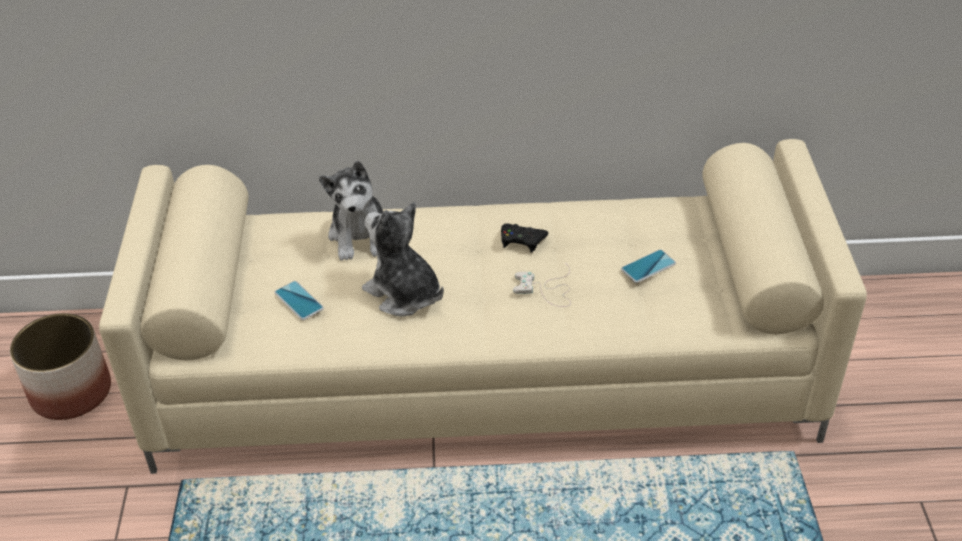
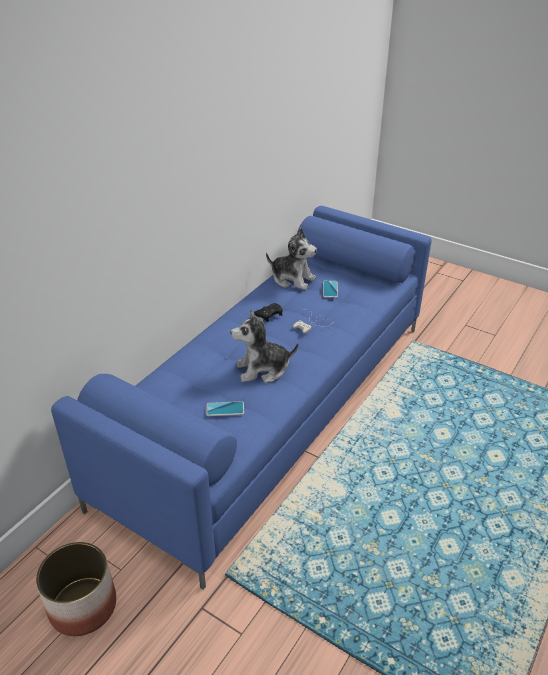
camera: 55 degrees left, 5 degrees down
(360, 235) = (197, 364): plush toy -> plush toy (292, 279)
(486, 373) = (273, 406): beige sofa -> blue sofa

